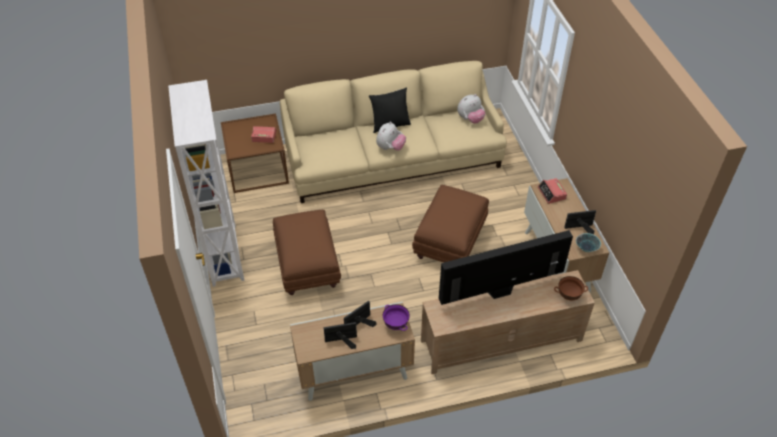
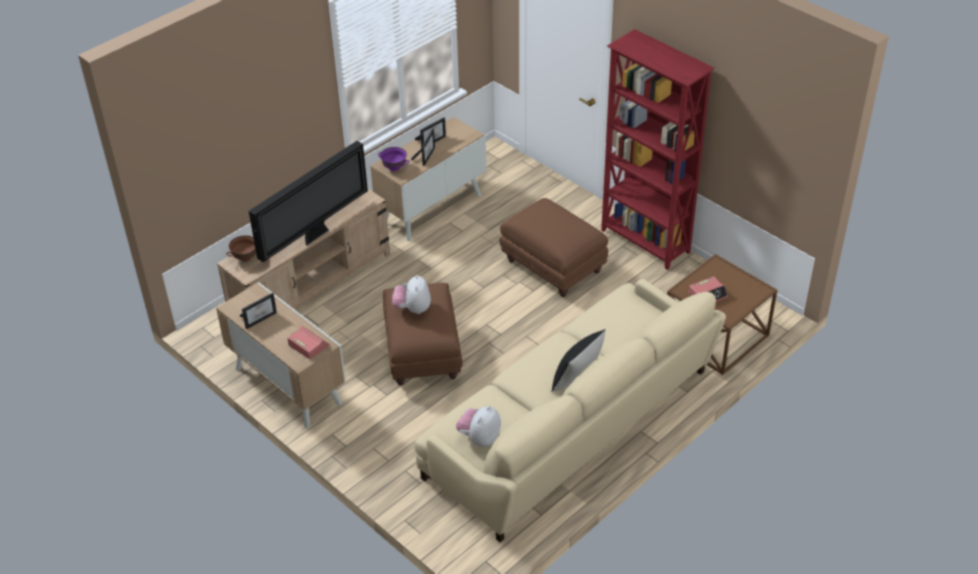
camera: 150 degrees right, 5 degrees down
(225, 254) = (645, 242): white bookcase -> red bookcase
(390, 148) = (549, 349): plush toy -> plush toy (413, 309)
(586, 249) = (242, 300): bowl -> none

